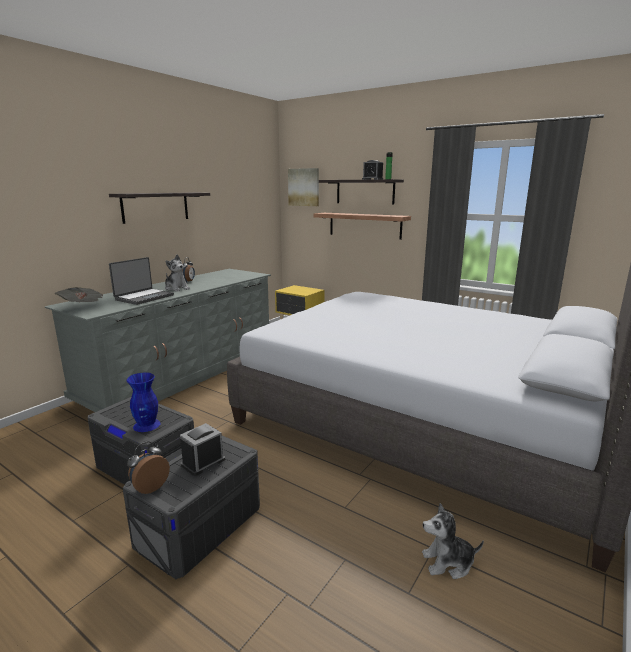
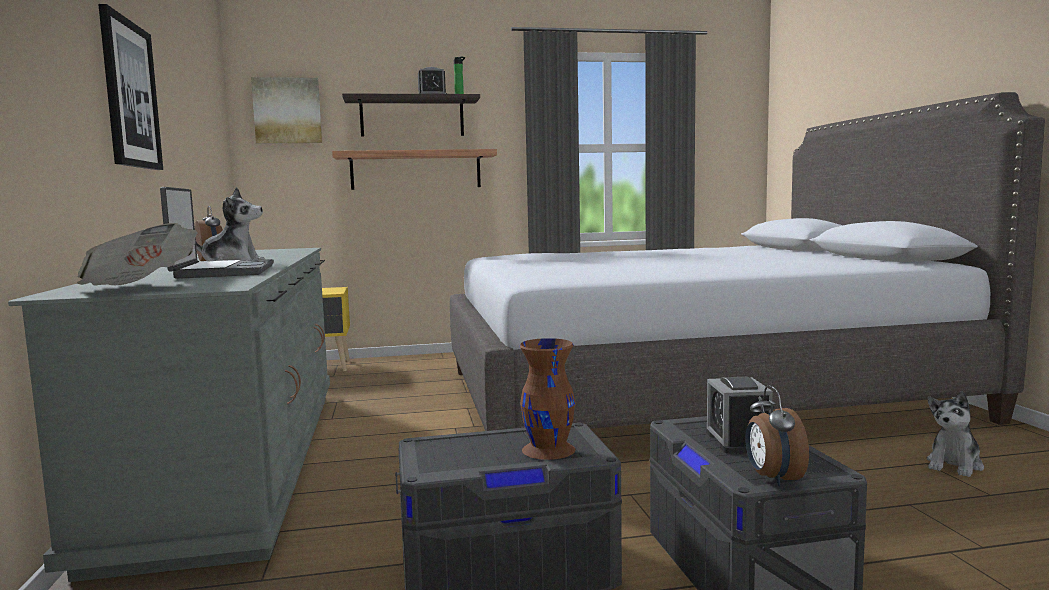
camera: 45 degrees left, 10 degrees down
(147, 425) = (549, 449): blue vase -> brown vase
(155, 207) = (130, 94): shelf -> picture

